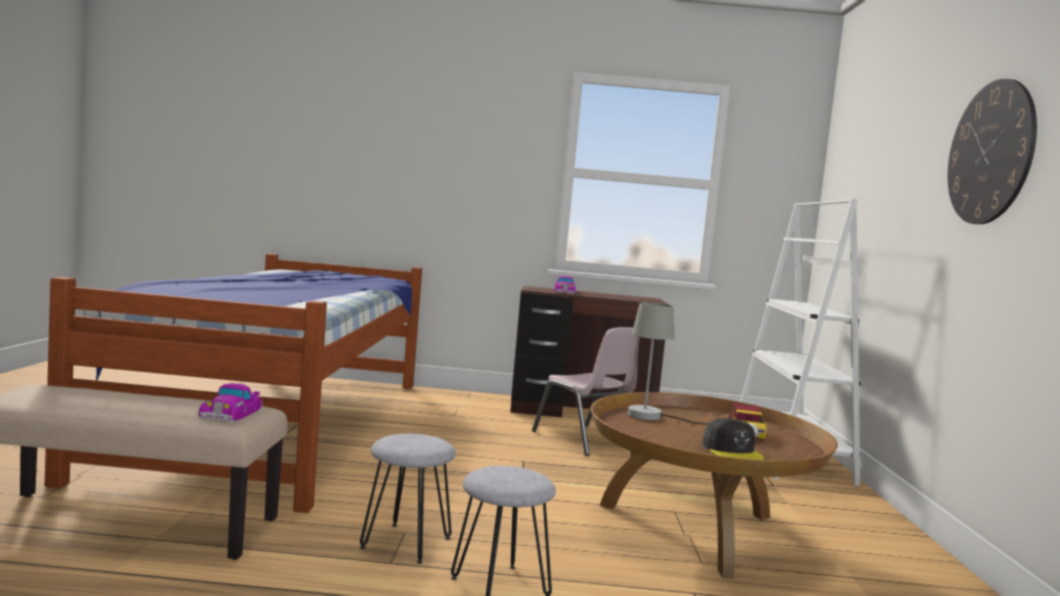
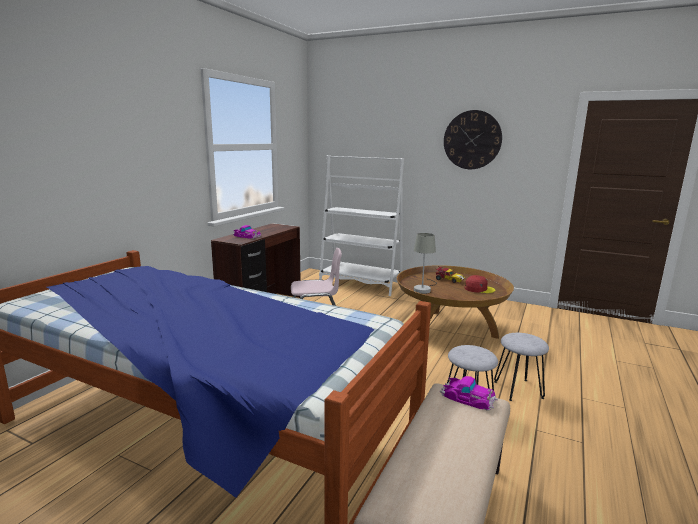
camera: 65 degrees left, 10 degrees up
(732, 451) = (479, 289): grey cap -> red cap

